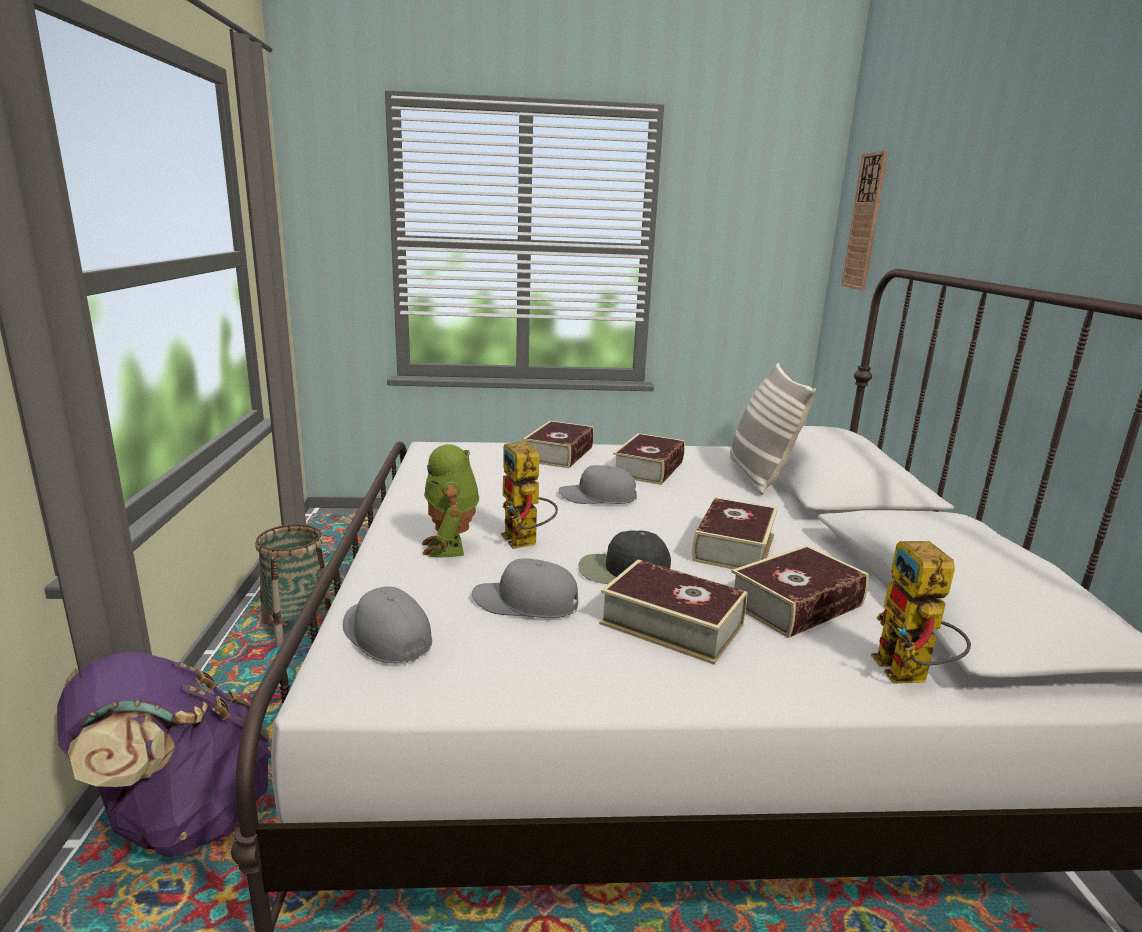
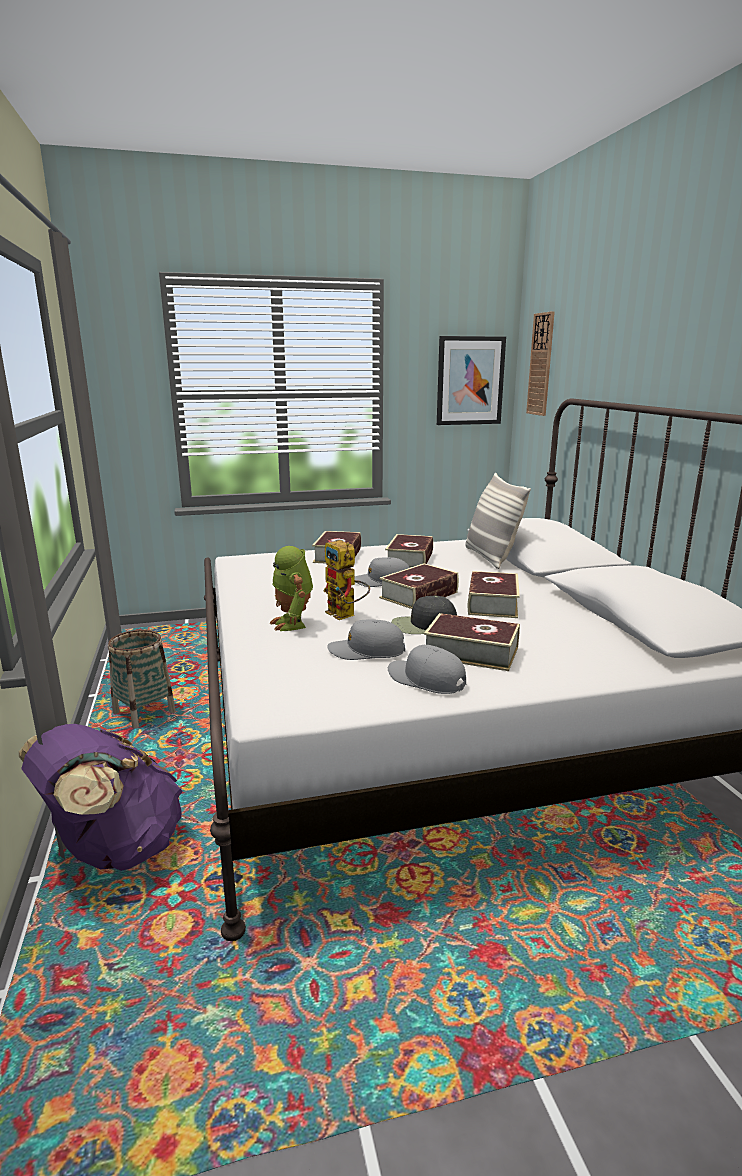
camera: 10 degrees left, 0 degrees up
(386, 636) = (280, 680): grey cap -> grey cap (426, 679)
(770, 240) = (470, 381): none -> picture
(796, 604) = (546, 632): book -> book (419, 595)
(909, 676) = (630, 663): toy robot -> none

